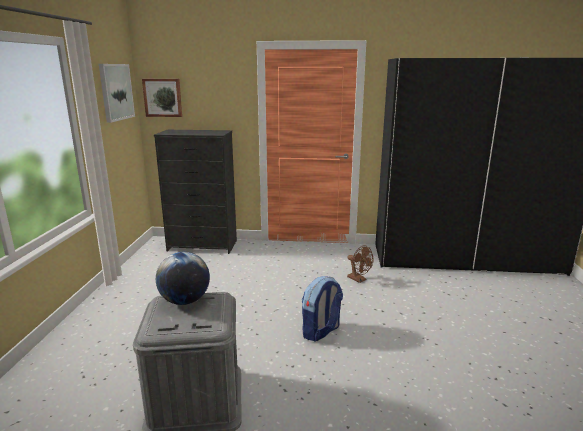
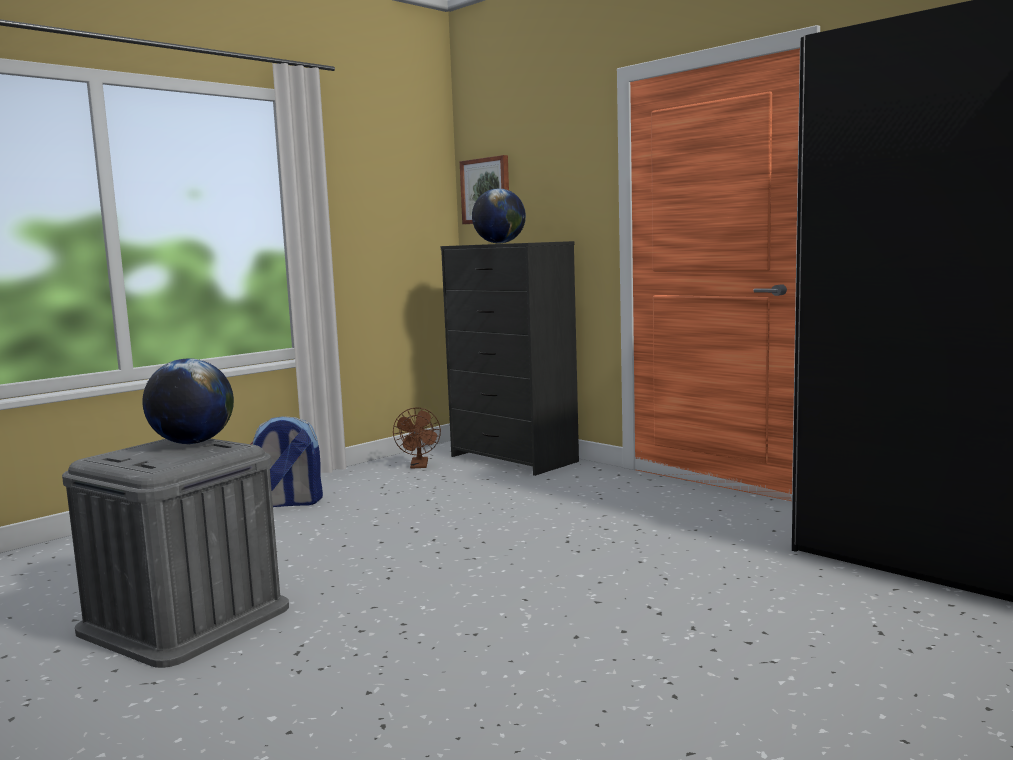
camera: 40 degrees right, 10 degrees down
(116, 92) = (399, 179): picture -> none
(195, 133) = (499, 243): none -> globe
(321, 332) = (486, 605): backpack -> backpack (288, 503)
(359, 279) = (703, 557): brown fan -> brown fan (419, 466)

